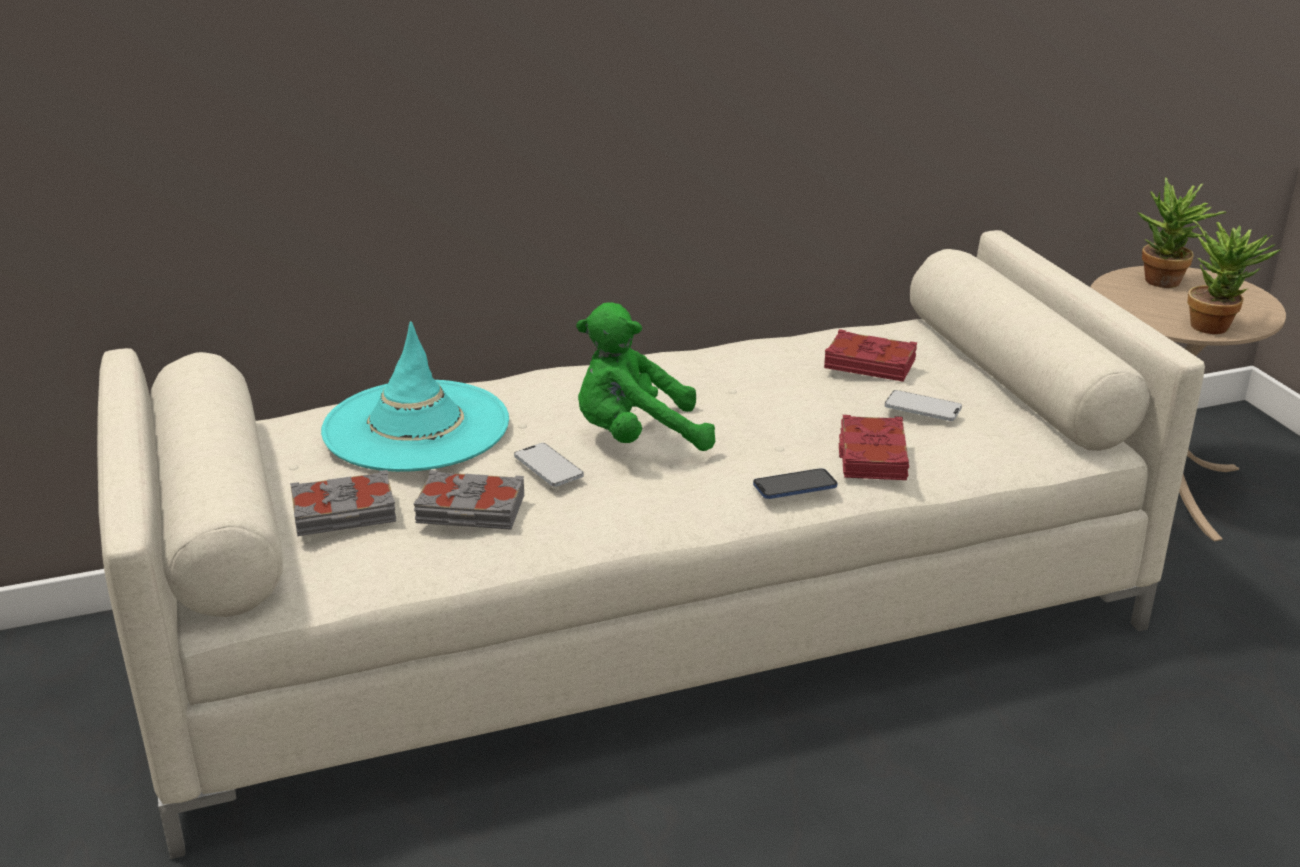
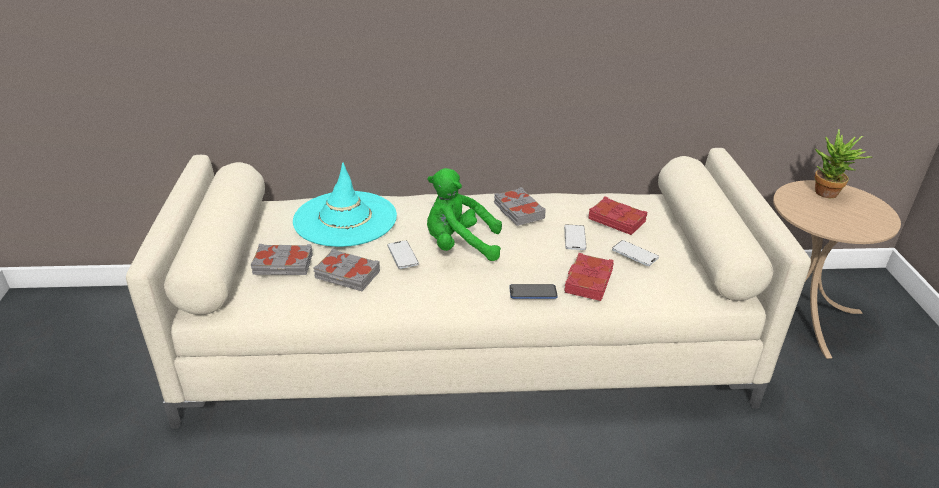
camera: 15 degrees right, 5 degrees up
(707, 372) = (518, 211): none -> grey book
(818, 399) = (574, 238): none -> phone
(1216, 325) = (847, 229): potted plant -> none

